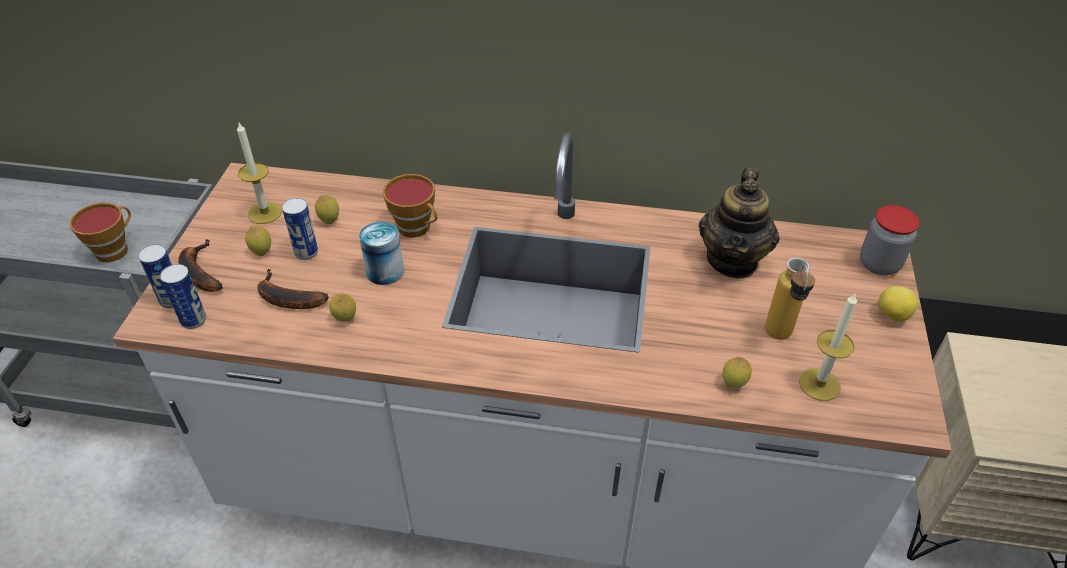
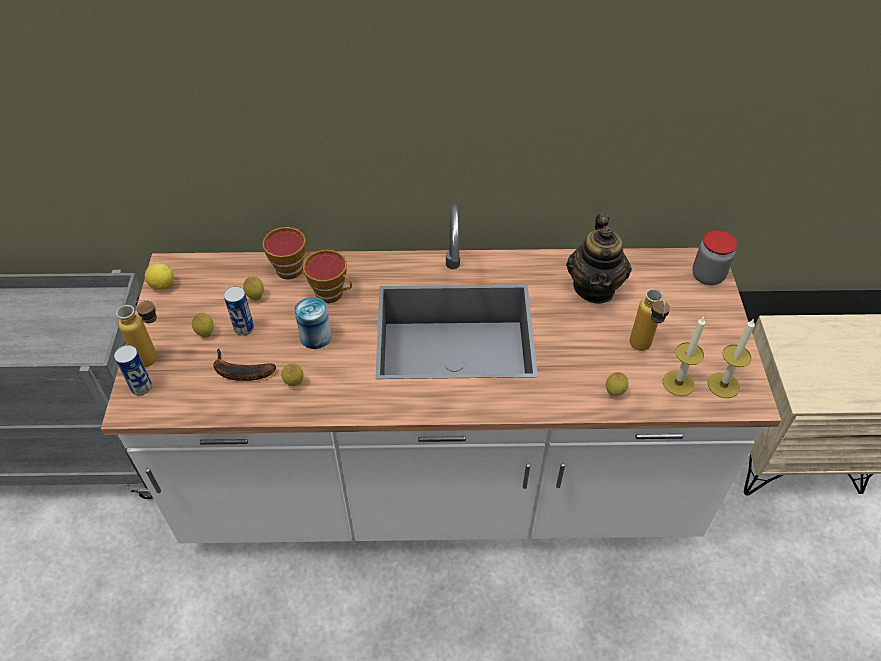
camera: 10 degrees left, 5 degrees up
(115, 249) = (62, 343): cup -> cup (291, 267)
(193, 320) = (166, 402): can -> none
(198, 272) = (156, 359): banana -> bottle
(265, 212) = (197, 297): candle -> candle (723, 385)
(892, 315) = (723, 318): lemon -> lemon (162, 285)

